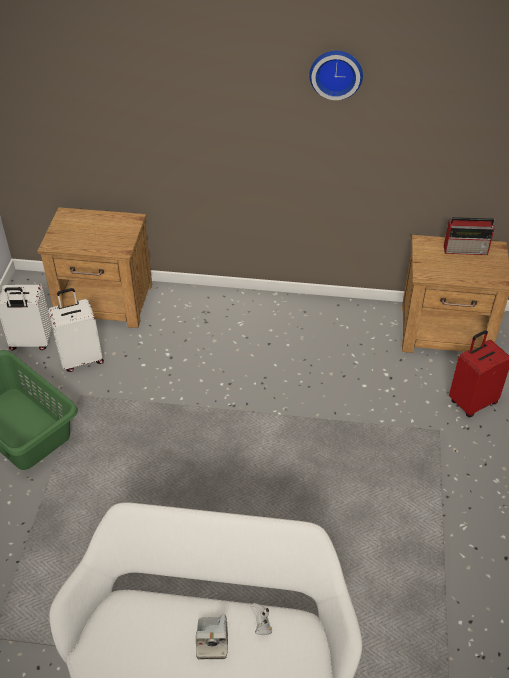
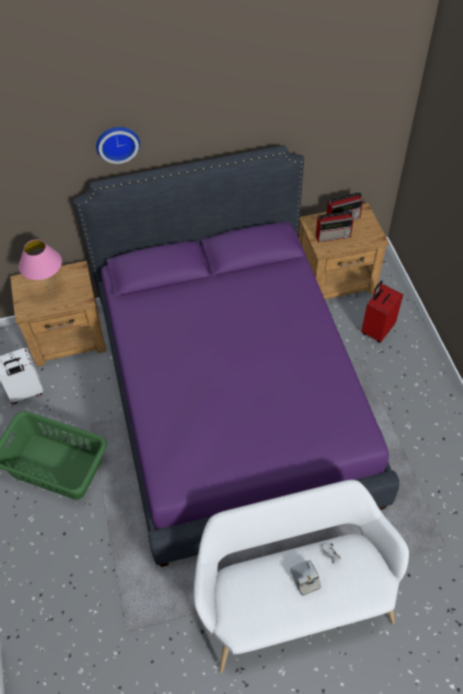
camera: 20 degrees left, 10 degrees up
(81, 359) = (75, 392): white suitcase -> none
(90, 233) = (50, 292): none -> pink table lamp
(255, 423) = (233, 400): none -> purple bed
(336, 73) = (228, 119): wall clock -> wall clock (117, 142)
(445, 264) = (333, 236): none -> radio

